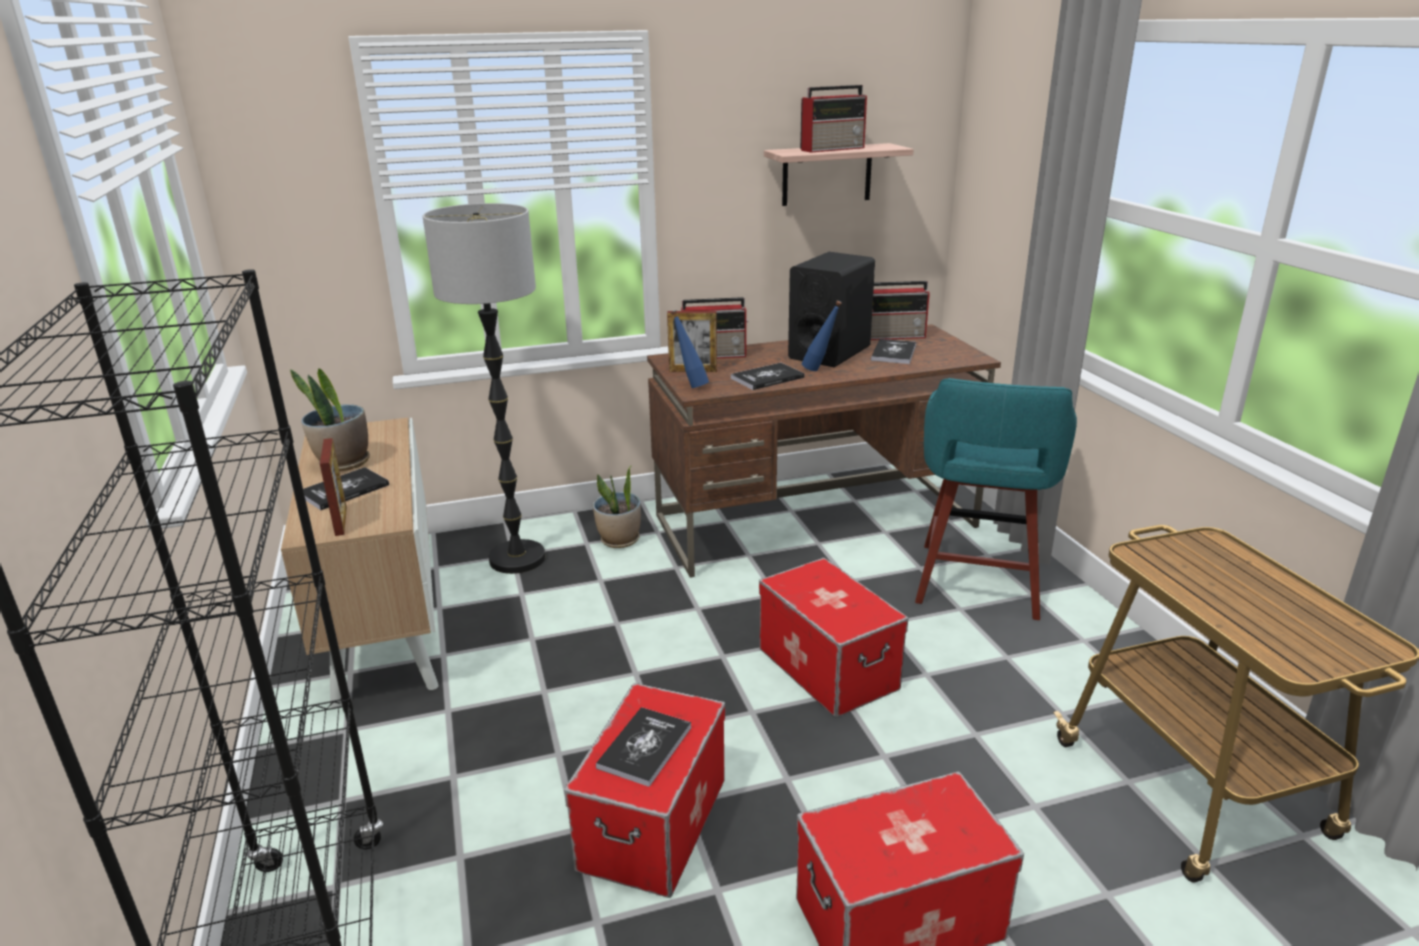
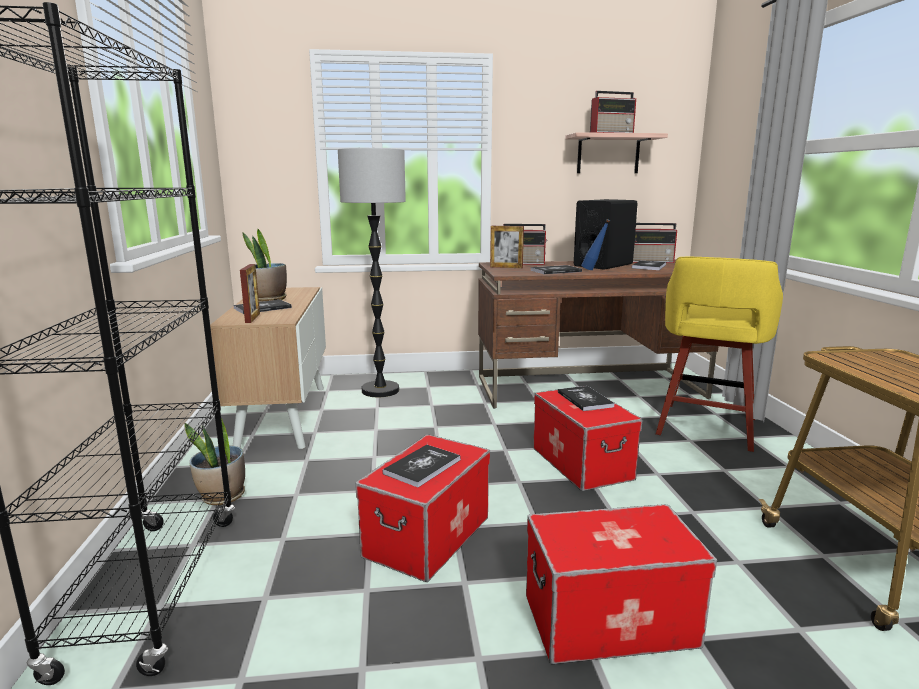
camera: 10 degrees right, 10 degrees down
(619, 540) = (450, 387): potted plant -> potted plant (222, 497)
(690, 386) = (502, 271): blue bottle -> none
(829, 587) = (585, 399): none -> book
(977, 583) = (705, 427): turquoise stool -> yellow stool

